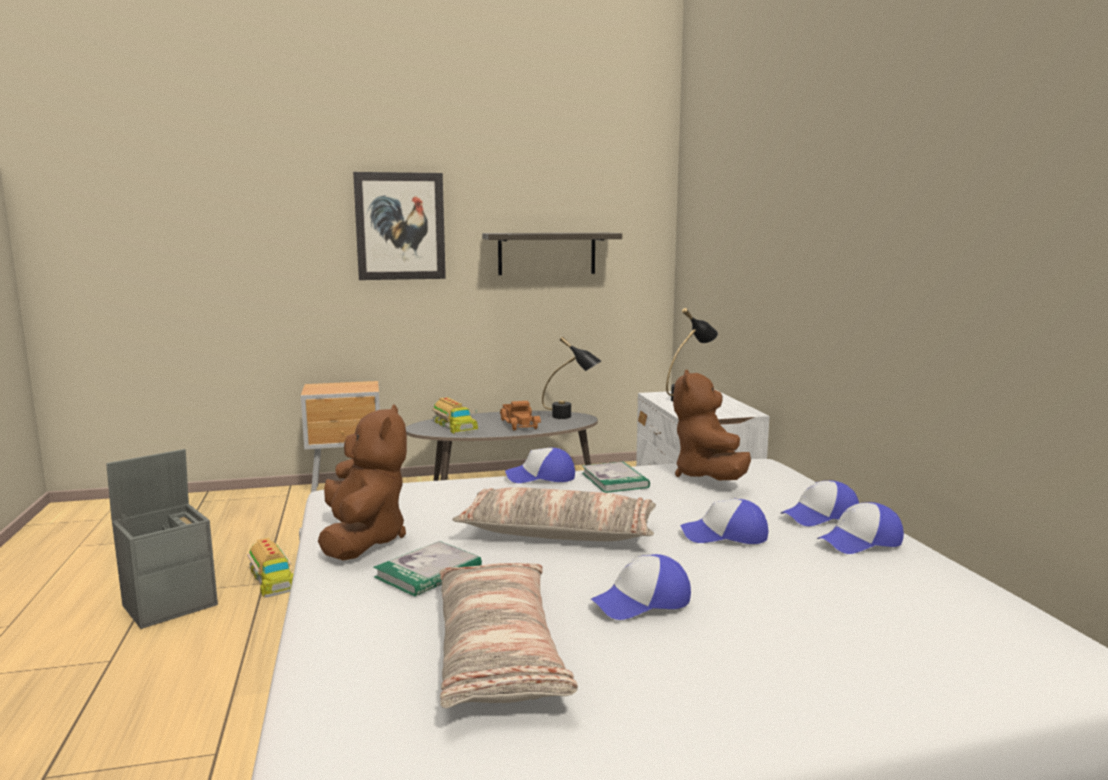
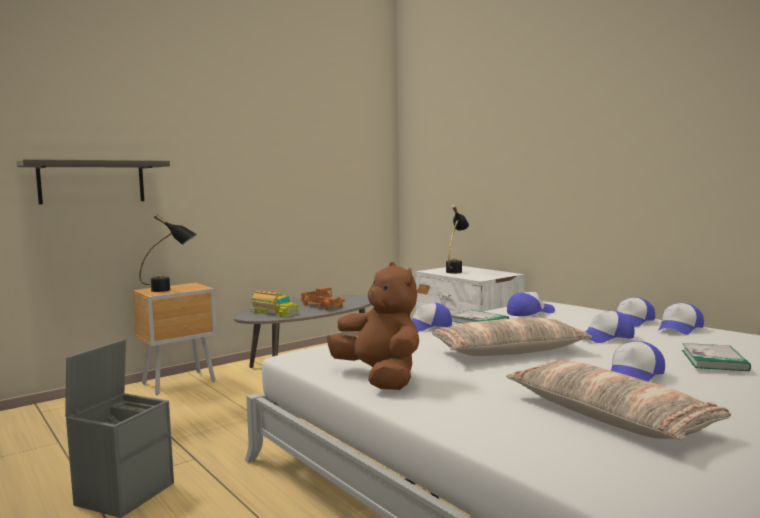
camera: 25 degrees left, 5 degrees down
(271, 579) = (198, 454): toy truck -> none
(400, 226) = (209, 150): picture -> none
(428, 572) = (471, 386): book -> book (714, 360)
(547, 253) = (317, 174): shelf -> shelf (92, 182)
(570, 417) = (352, 298): black table lamp -> black table lamp (170, 290)
(708, 477) = (530, 312): brown plush toy -> cap

